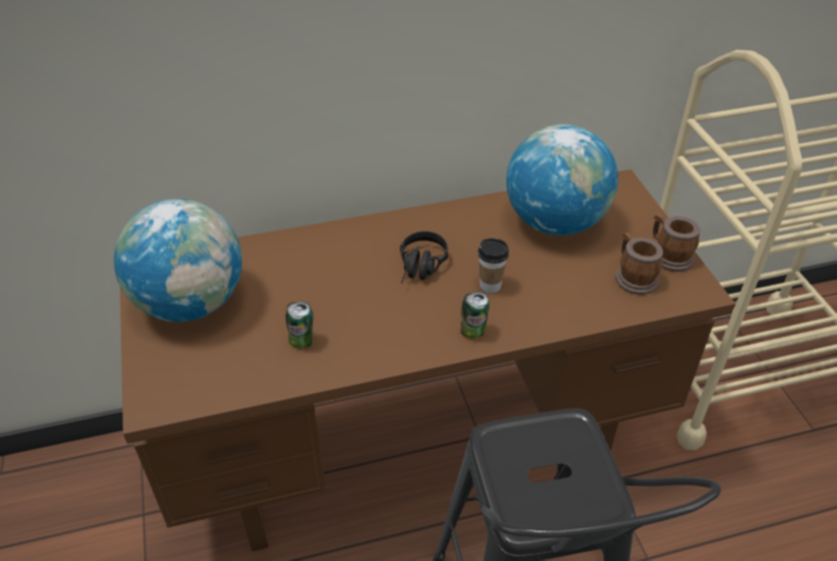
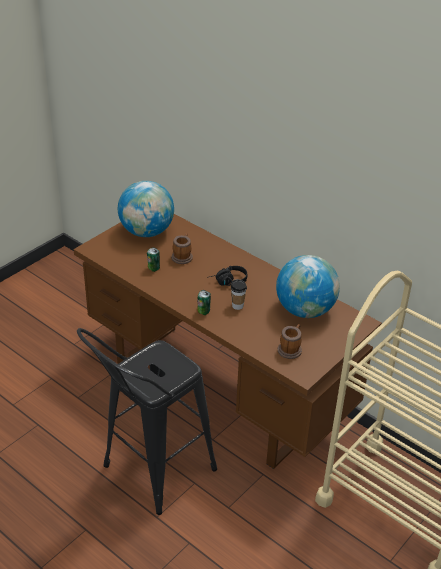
camera: 55 degrees right, 5 degrees down
(668, 255) = (320, 356): mug -> mug (182, 256)

